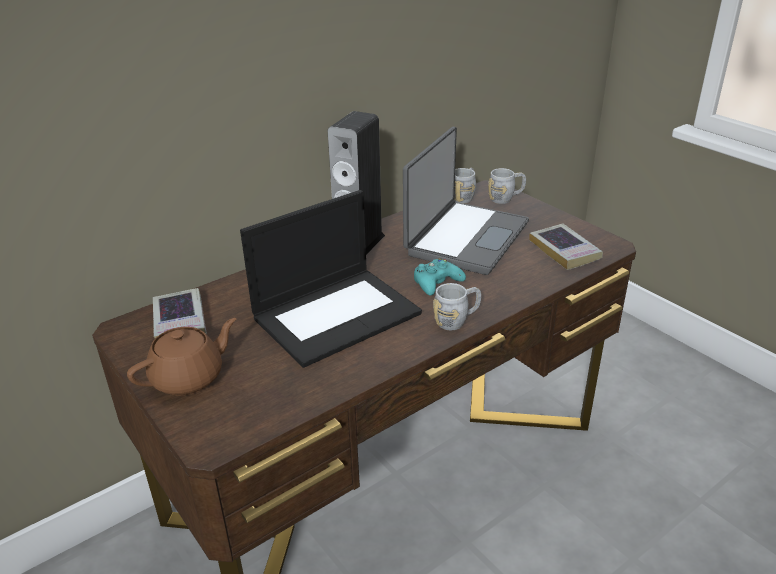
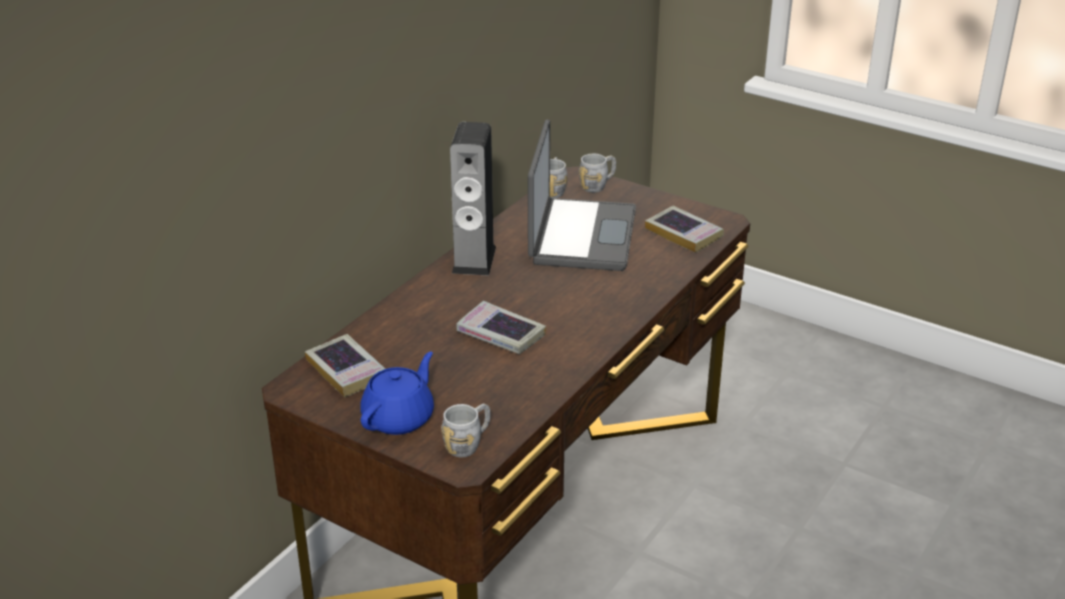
camera: 20 degrees left, 0 degrees up
(189, 378) = (399, 418): brown teapot -> blue teapot
(337, 314) = (500, 334): laptop -> book
(436, 283) = (578, 287): turquoise game controller -> none
(457, 320) = (618, 319): grey mug -> grey mug (468, 444)

